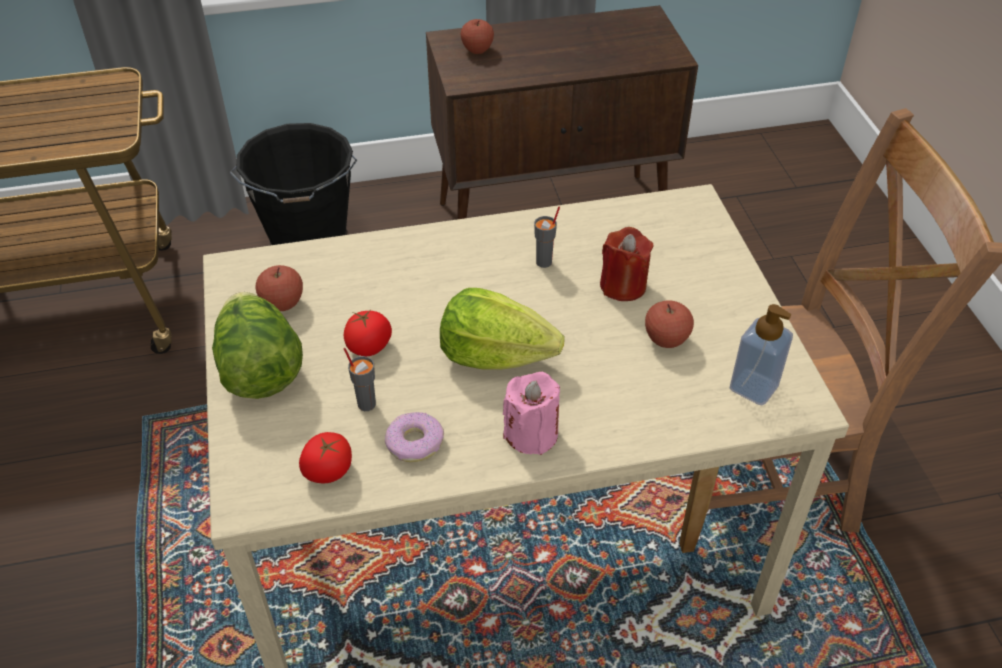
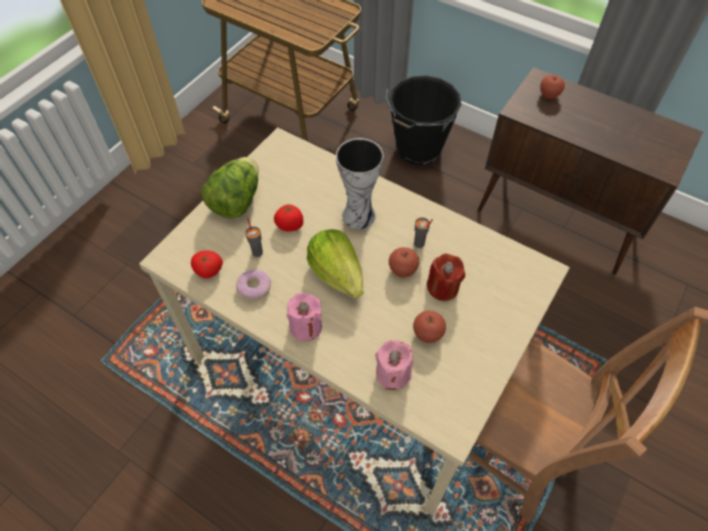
camera: 45 degrees right, 10 degrees up
(283, 303) = (280, 176): apple -> apple (402, 270)
(439, 278) = (359, 214): none -> vase
(683, 403) = (393, 374): none -> pink candle
(753, 387) = (439, 397): soap dispenser -> none

